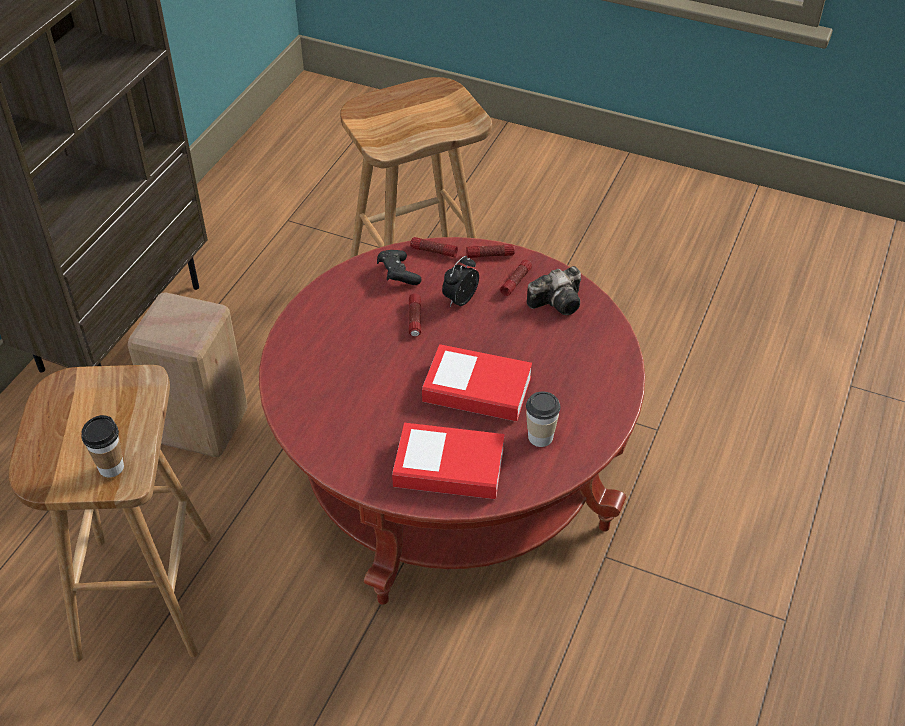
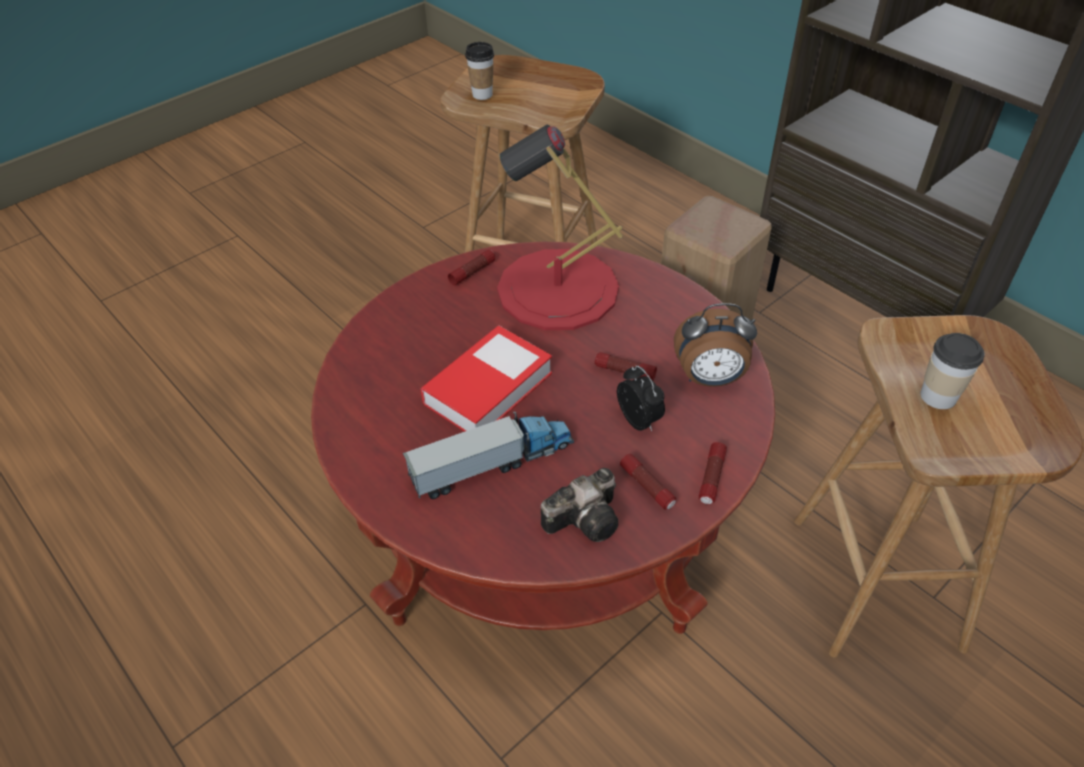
camera: 115 degrees right, 0 degrees up
(336, 387) = (557, 289): none -> red table lamp
(398, 274) = (710, 379): black game controller -> alarm clock
(433, 251) = (741, 424): flashlight -> flashlight (472, 272)
(449, 468) = (404, 336): book -> none
(540, 437) = (391, 416): cup -> cup (938, 396)
(546, 361) = (492, 464): none -> toy truck
(559, 302) = (587, 518): camera -> camera turned 120 degrees counterclockwise

